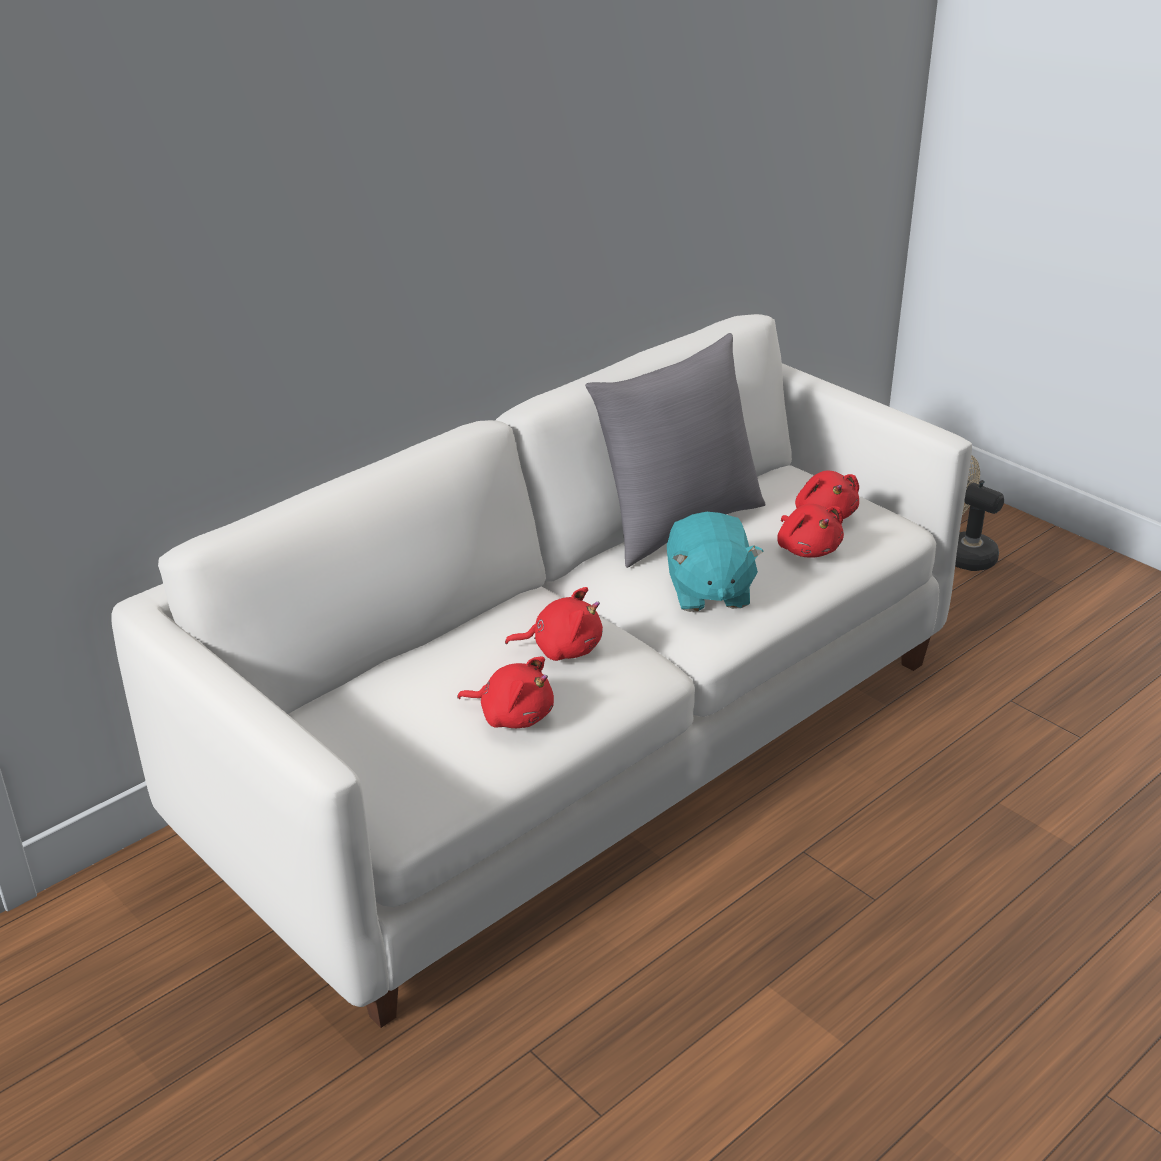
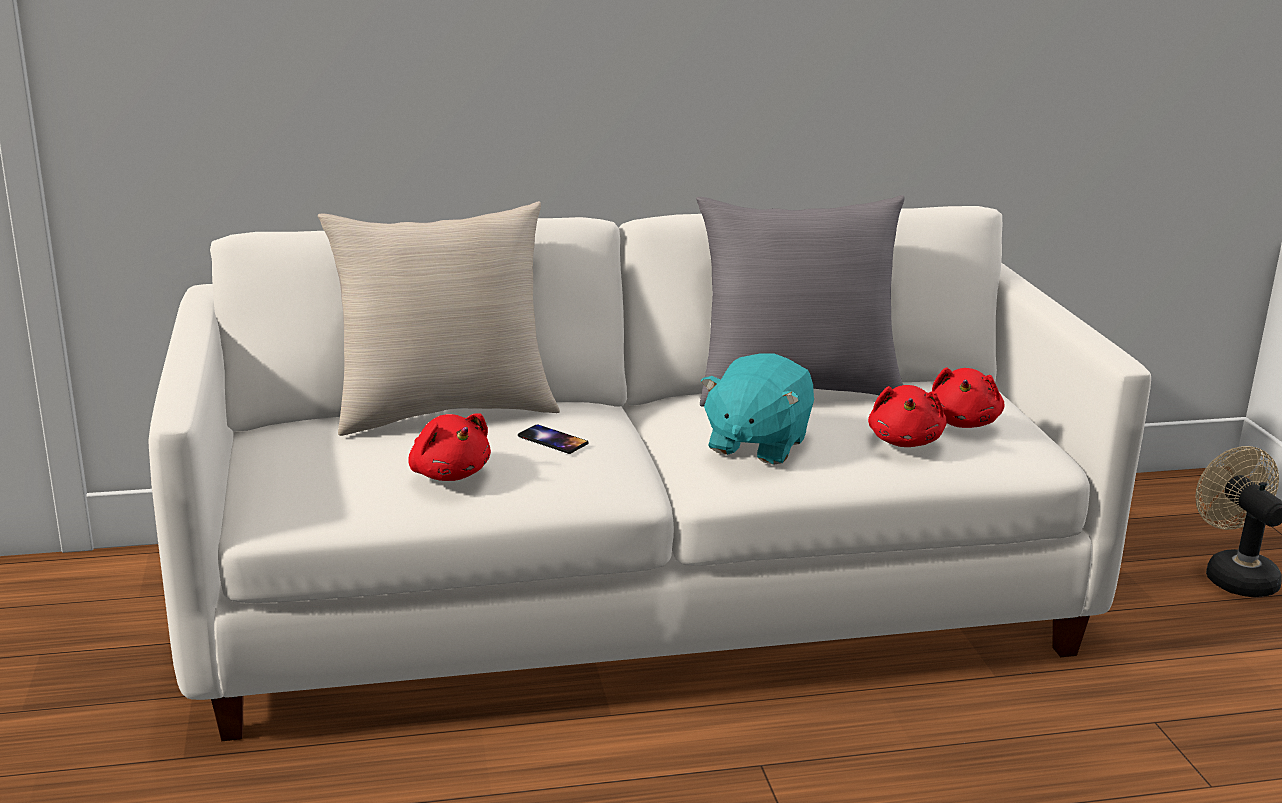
camera: 30 degrees right, 10 degrees down
(427, 649) = (444, 411): none -> beige pillow
(562, 649) = (553, 440): red plush toy -> phone

